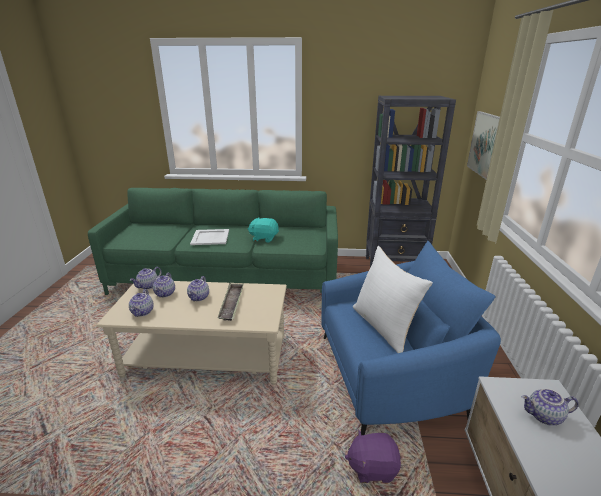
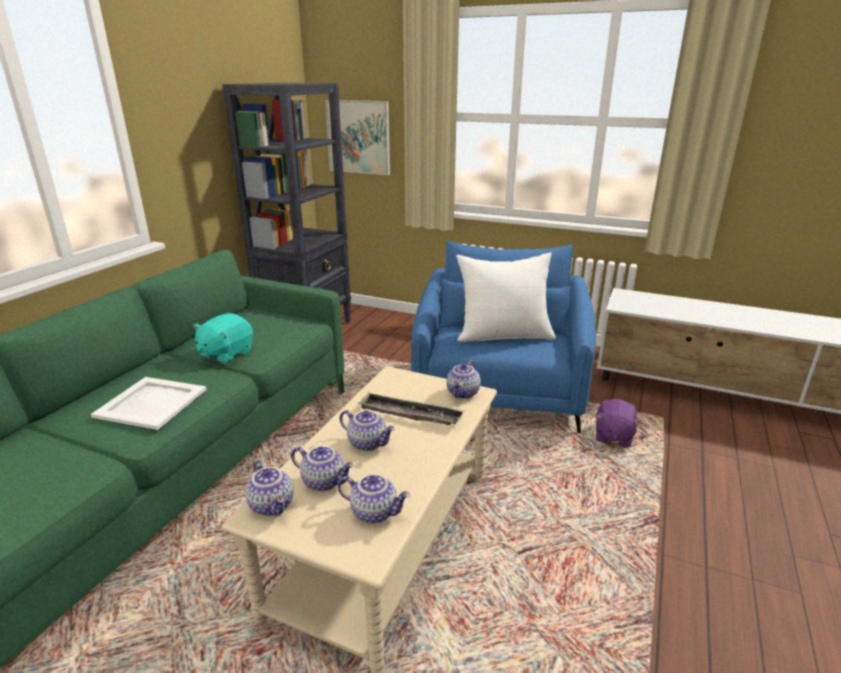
camera: 70 degrees left, 0 degrees up
(544, 416) = (651, 303): teapot -> teapot (463, 393)

